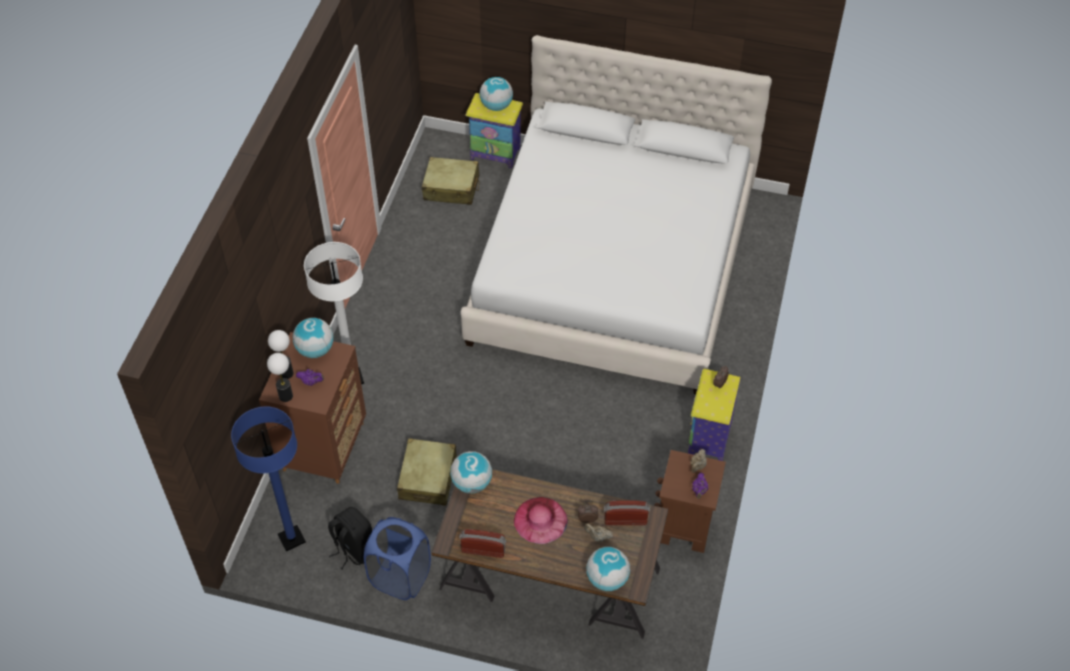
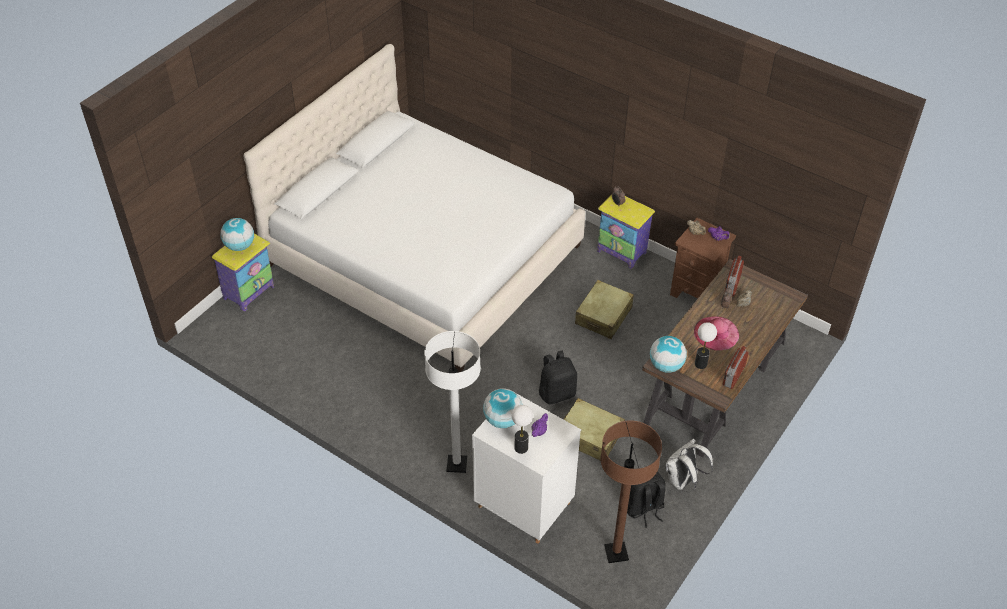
camera: 70 degrees left, 5 degrees down
(285, 396) = (548, 454): table lamp -> table lamp (701, 364)
(291, 539) = (616, 553): blue floor lamp -> brown floor lamp
(324, 445) = (523, 504): brown dresser -> white dresser
(400, 577) = (683, 481): blue laundry basket -> white backpack
(451, 188) = (270, 334): beige suitcase -> beige suitcase (603, 316)
(474, 434) = (557, 393): none -> black backpack
(607, 579) = (781, 310): globe -> none

